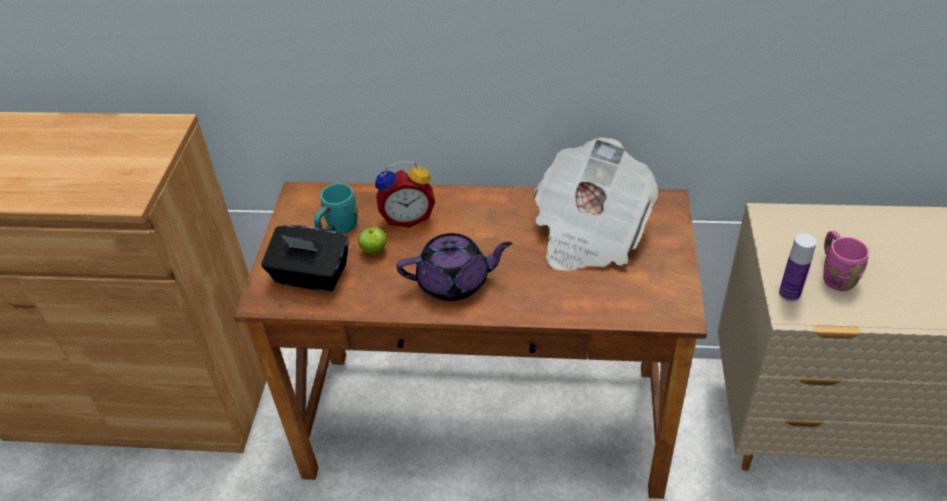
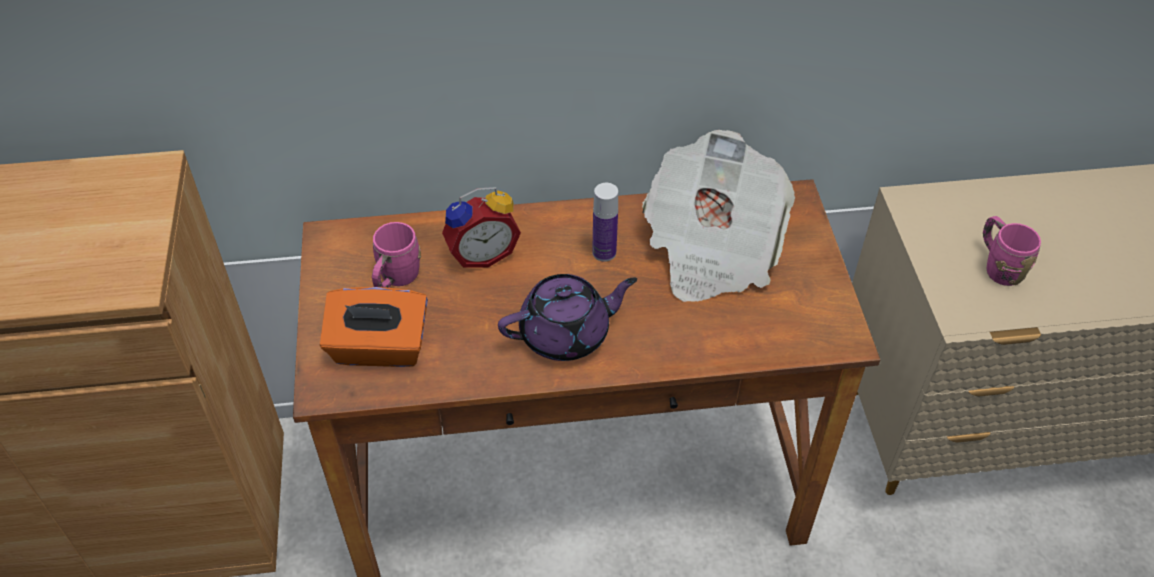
camera: 15 degrees left, 5 degrees up
(310, 276) = (379, 349): black tissue box -> orange tissue box
(338, 229) = (395, 280): turquoise mug -> pink mug
(374, 250) = (451, 304): apple -> none
(789, 293) = (954, 296): bottle -> bottle (604, 252)

